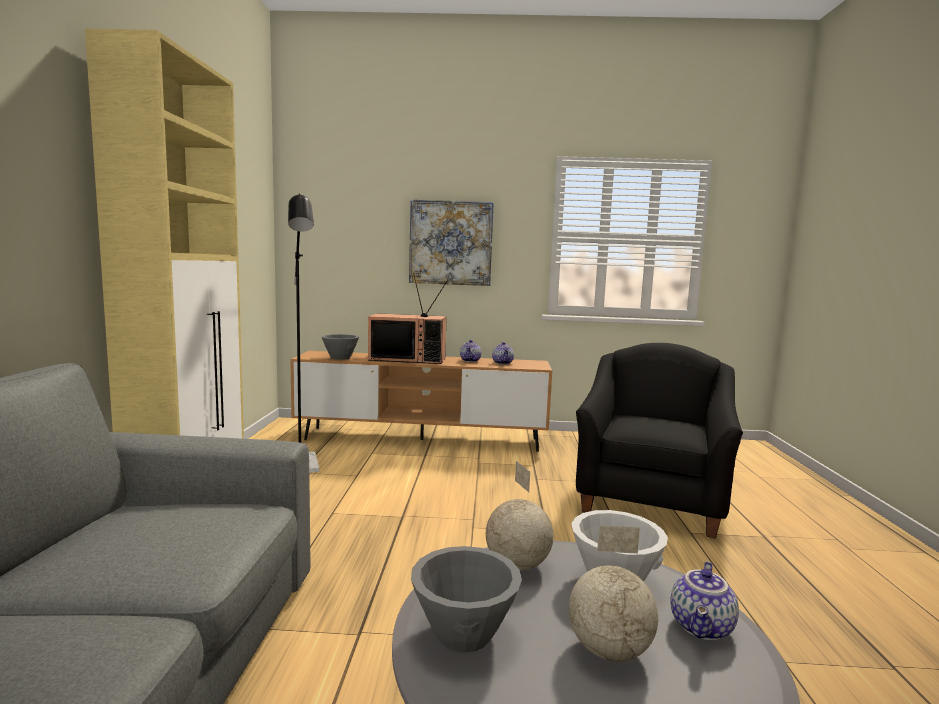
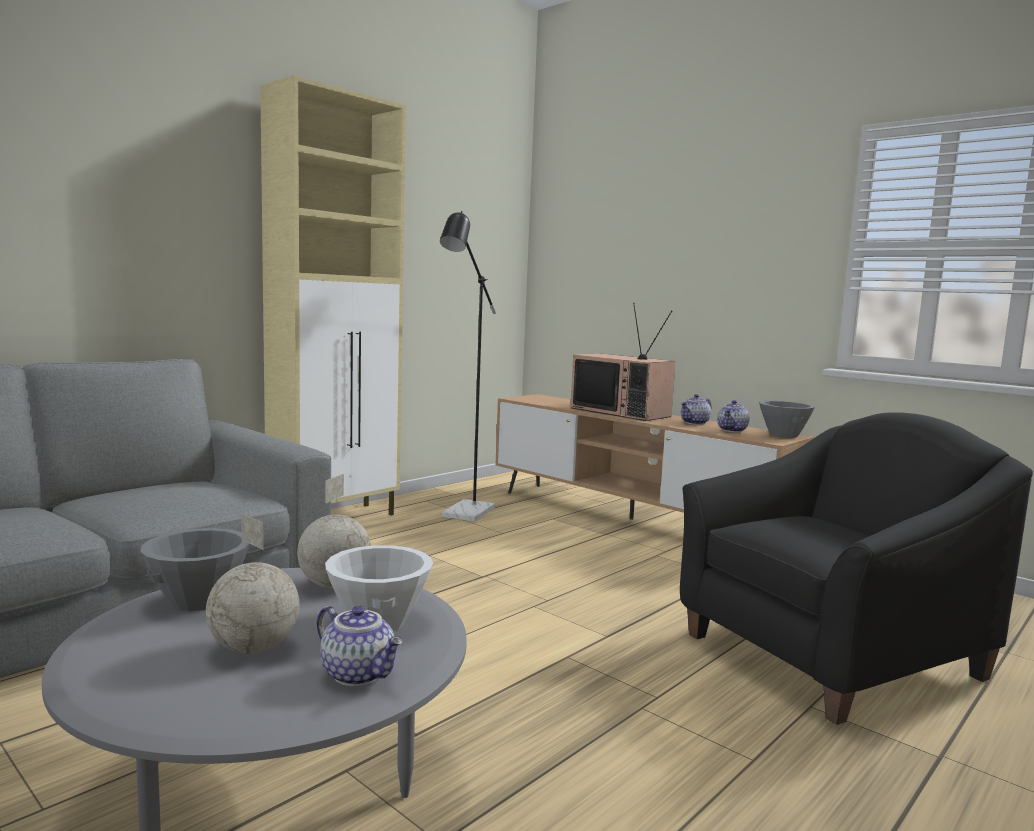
camera: 40 degrees right, 0 degrees up
(340, 358) = (549, 403): grey bowl -> grey bowl (784, 435)
(451, 243) = (707, 264): picture -> none
(703, 627) = (360, 674): teapot -> teapot turned 120 degrees counterclockwise

